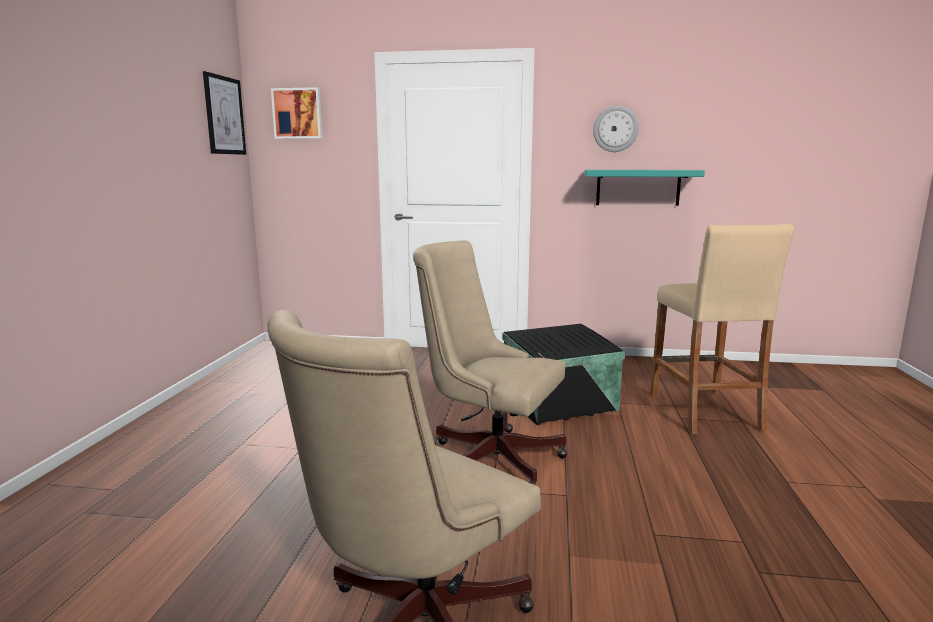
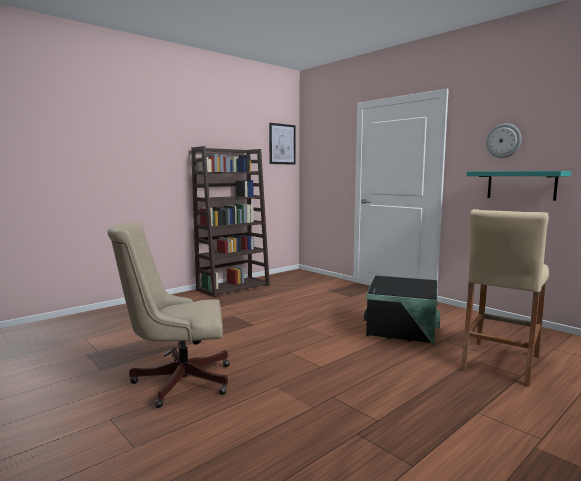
camera: 40 degrees right, 5 degrees down
(202, 401) = (233, 287): none -> brown bookcase
(298, 113) = (320, 141): picture -> none
(488, 457) = (313, 340): beige office chair -> none

